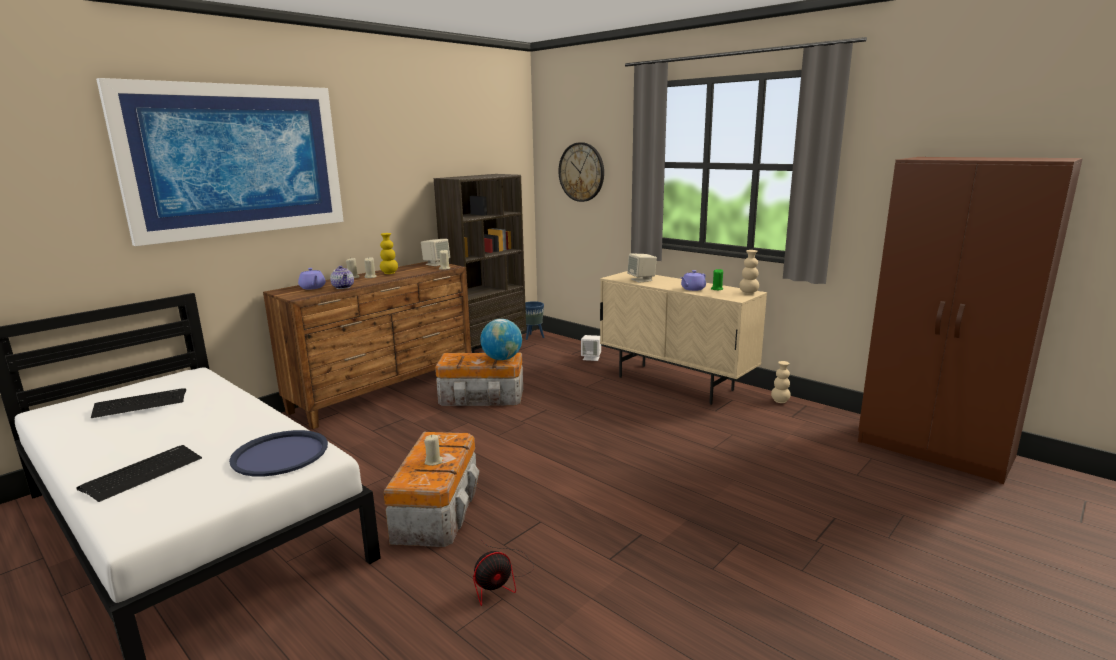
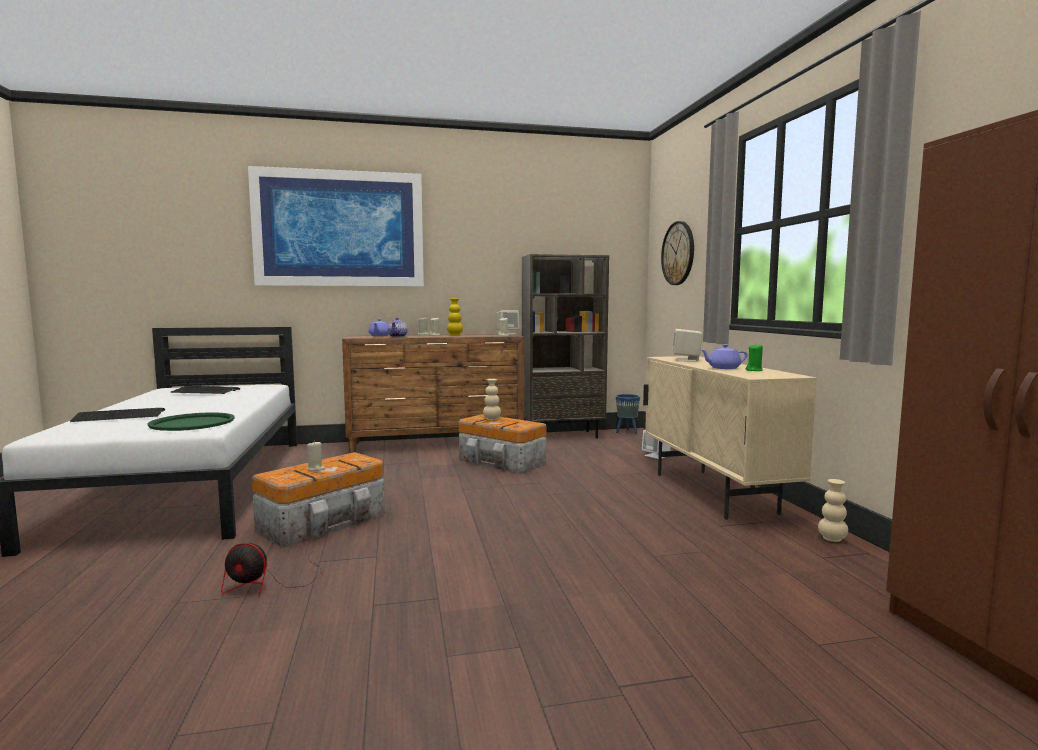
camera: 35 degrees right, 10 degrees down
(280, 454) = (192, 423): blue tray -> green tray
(502, 359) = (518, 424): globe -> none
(748, 293) = (786, 375): beige vase -> beige vase (492, 419)

